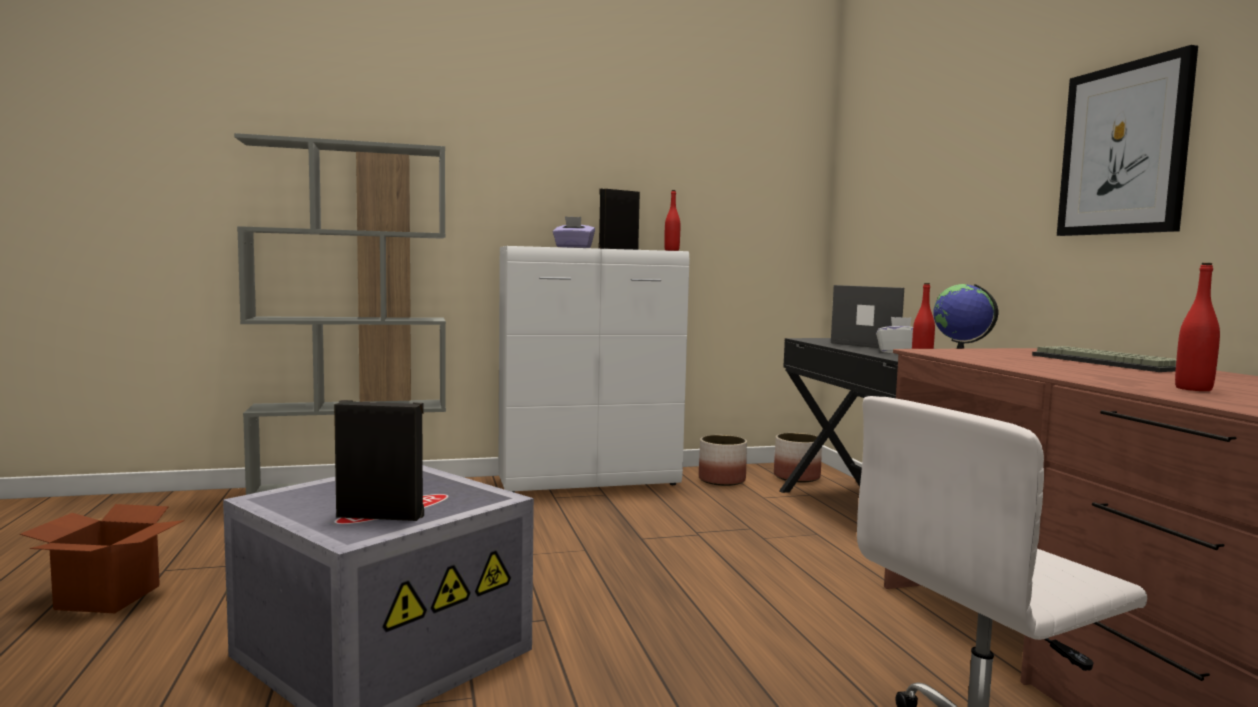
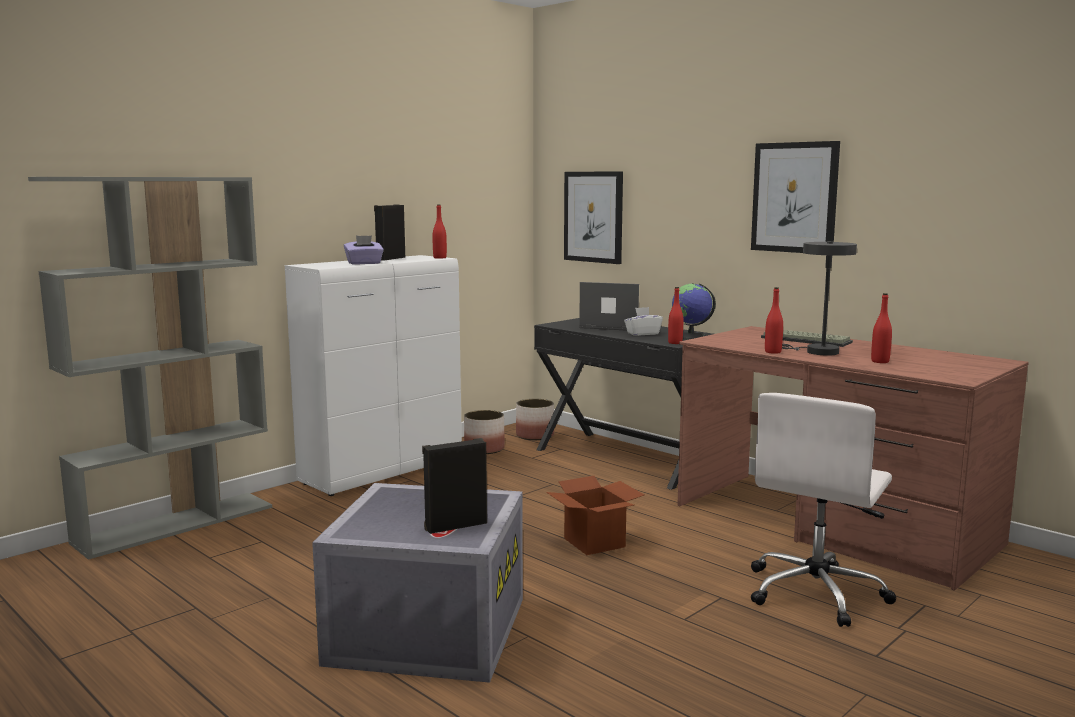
camera: 30 degrees left, 5 degrees up
(108, 597) = (123, 663): cardboard box -> cardboard box (594, 542)
(885, 214) = (593, 217): none -> picture
(1010, 365) = (773, 352): none -> red bottle
(1091, 371) = (816, 352): none -> grey table lamp

